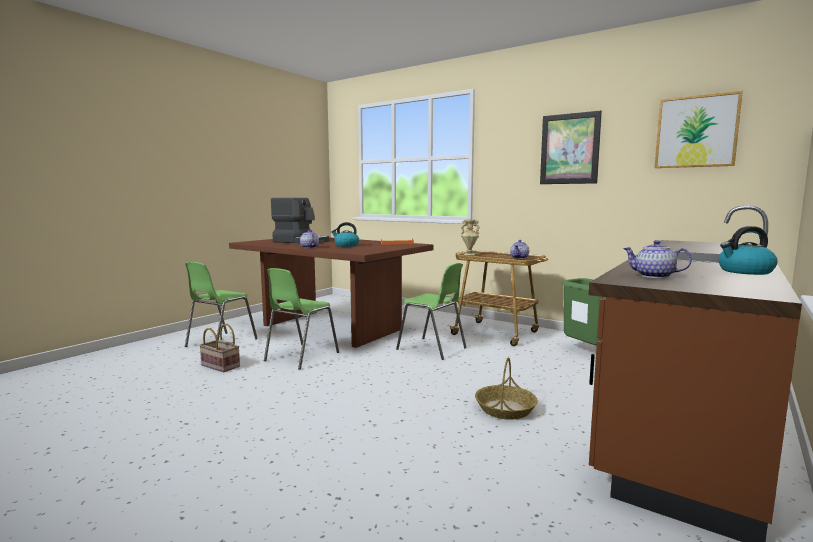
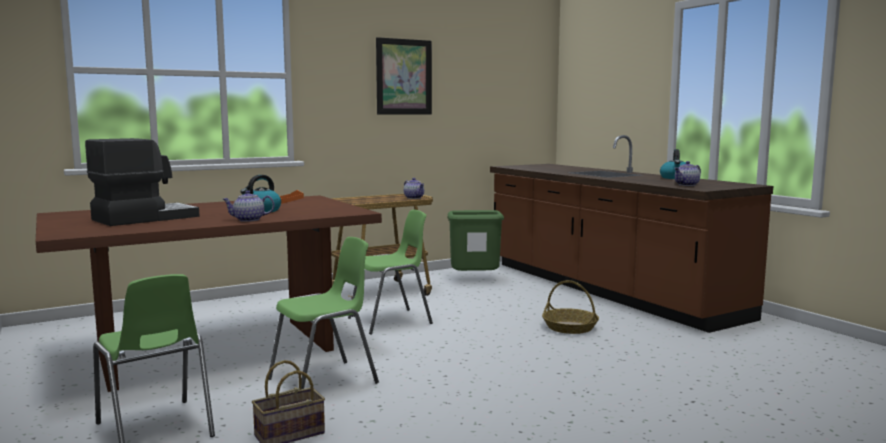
camera: 65 degrees left, 0 degrees up
(300, 357) = (324, 381): green chair -> green chair turned 90 degrees counterclockwise
(469, 254) = (359, 202): beige vase -> none
(696, 132) = (499, 71): picture -> none

